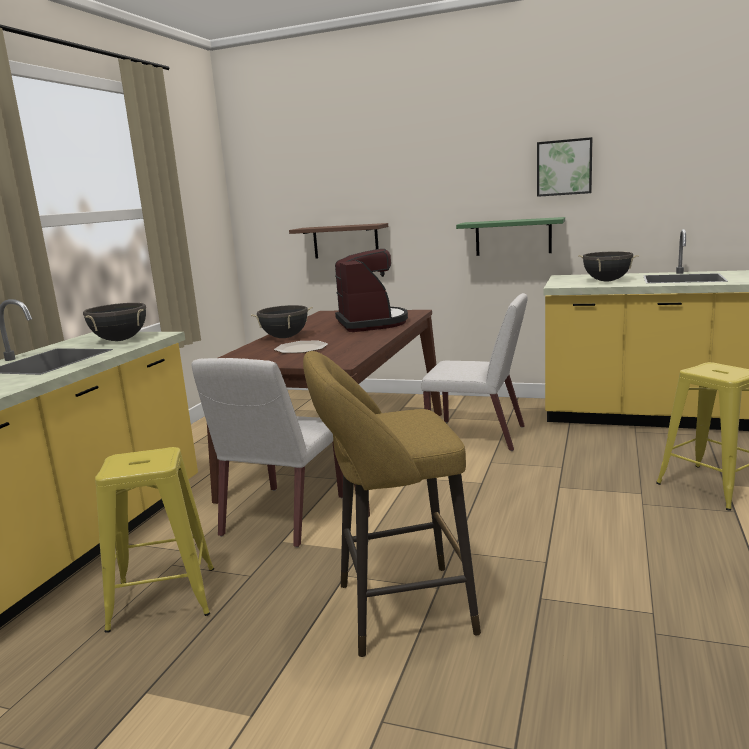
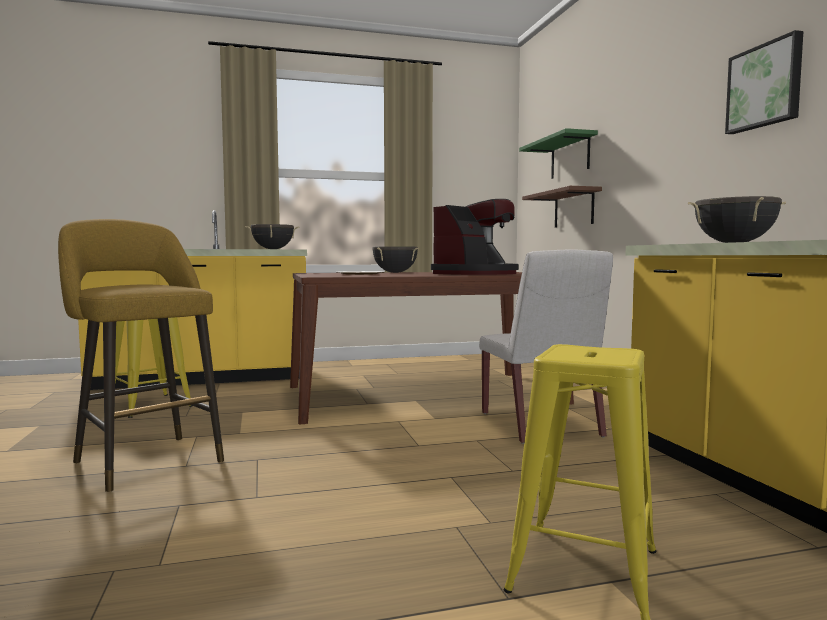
camera: 55 degrees right, 10 degrees down
(283, 516) = (283, 404): white chair -> none
(513, 237) = (703, 194): green shelf -> green shelf (570, 157)

